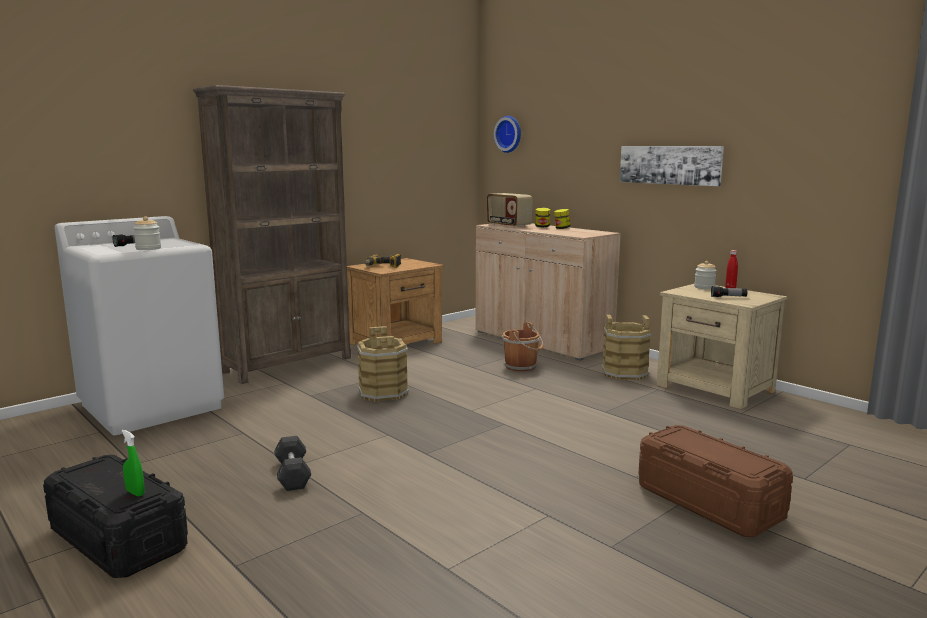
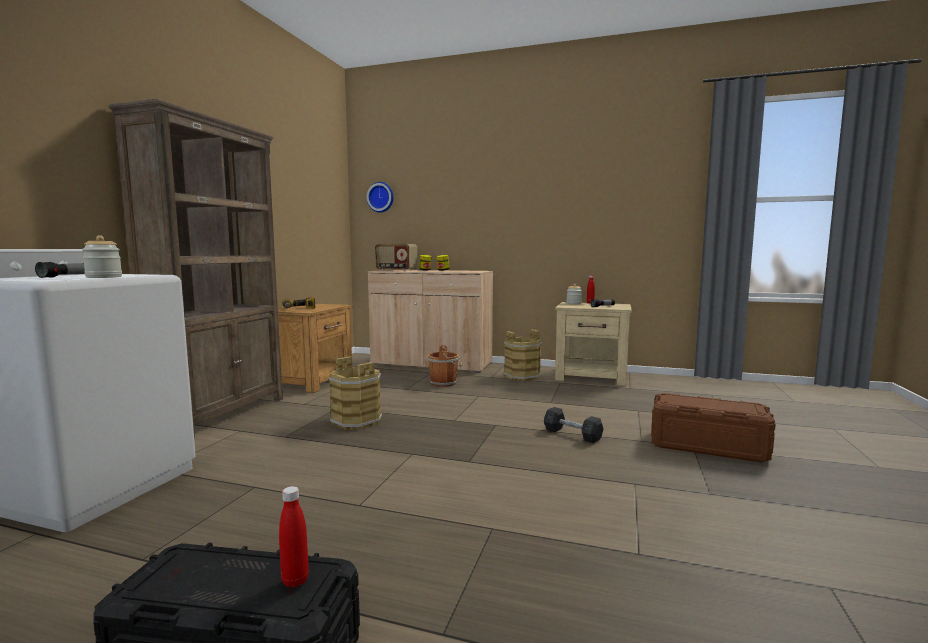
camera: 30 degrees left, 5 degrees down
(135, 492) = (295, 580): green spray bottle -> red bottle
(292, 474) = (370, 513): grey dumbbell -> grey dumbbell (572, 434)
(670, 165) = (531, 217): picture -> none

